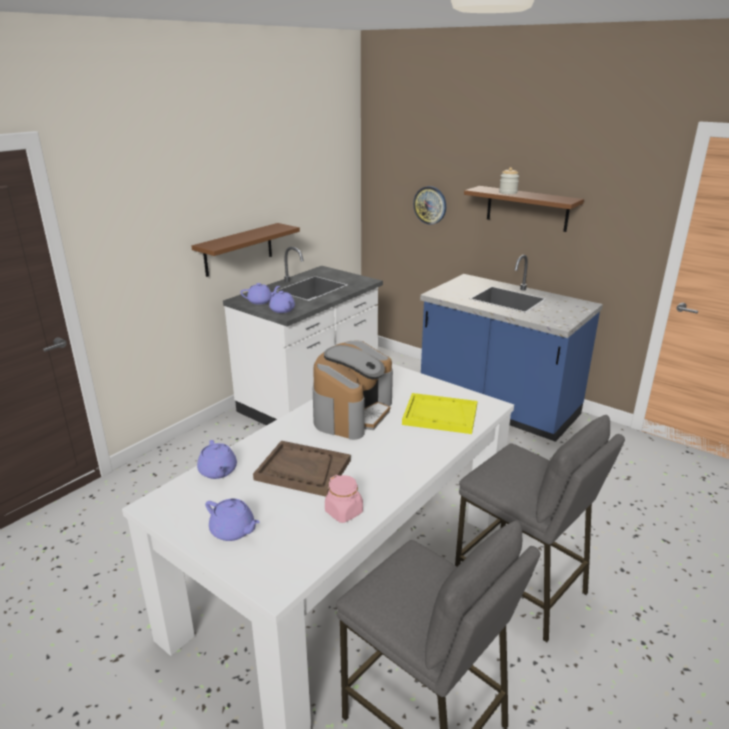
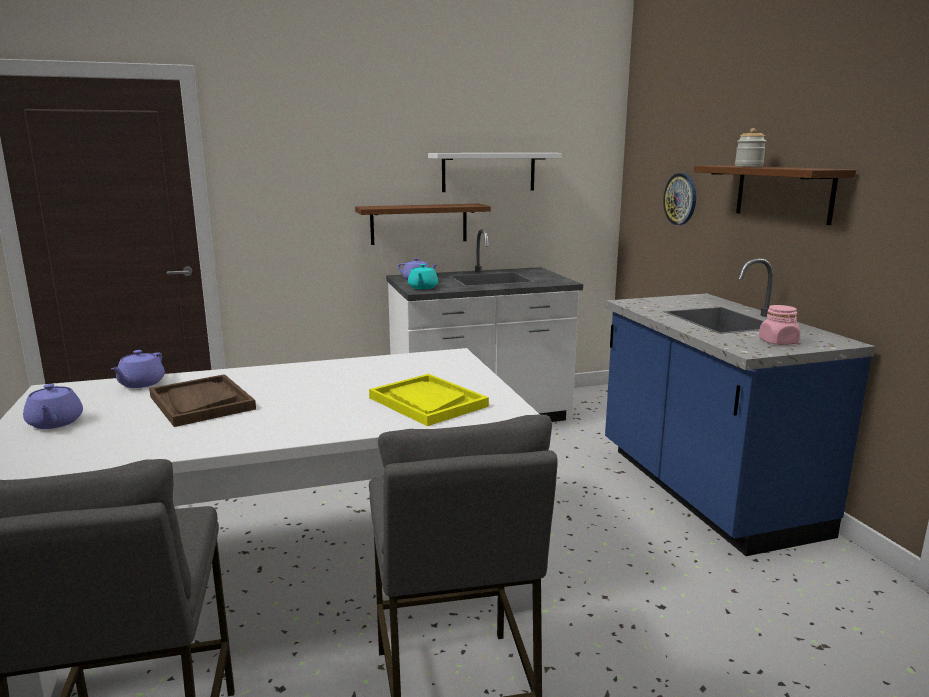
camera: 35 degrees right, 10 degrees down
(282, 195) = (488, 172): none -> white shelf
(282, 310) = (422, 287): purple teapot -> turquoise teapot
(344, 512) = (159, 442): pink jar -> pink jar (778, 342)
(352, 413) = (342, 377): coffee machine -> none

